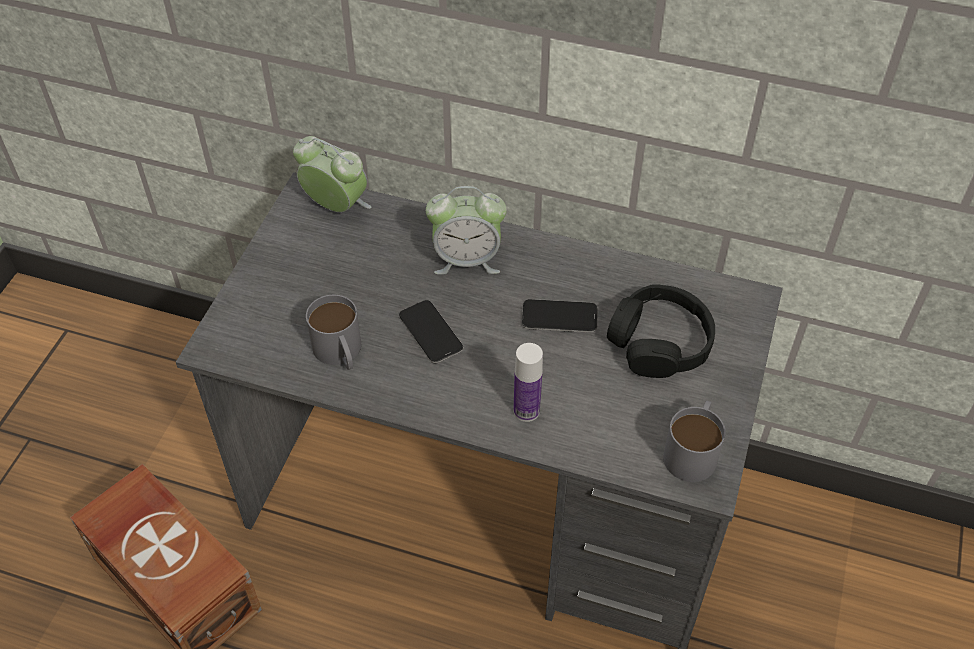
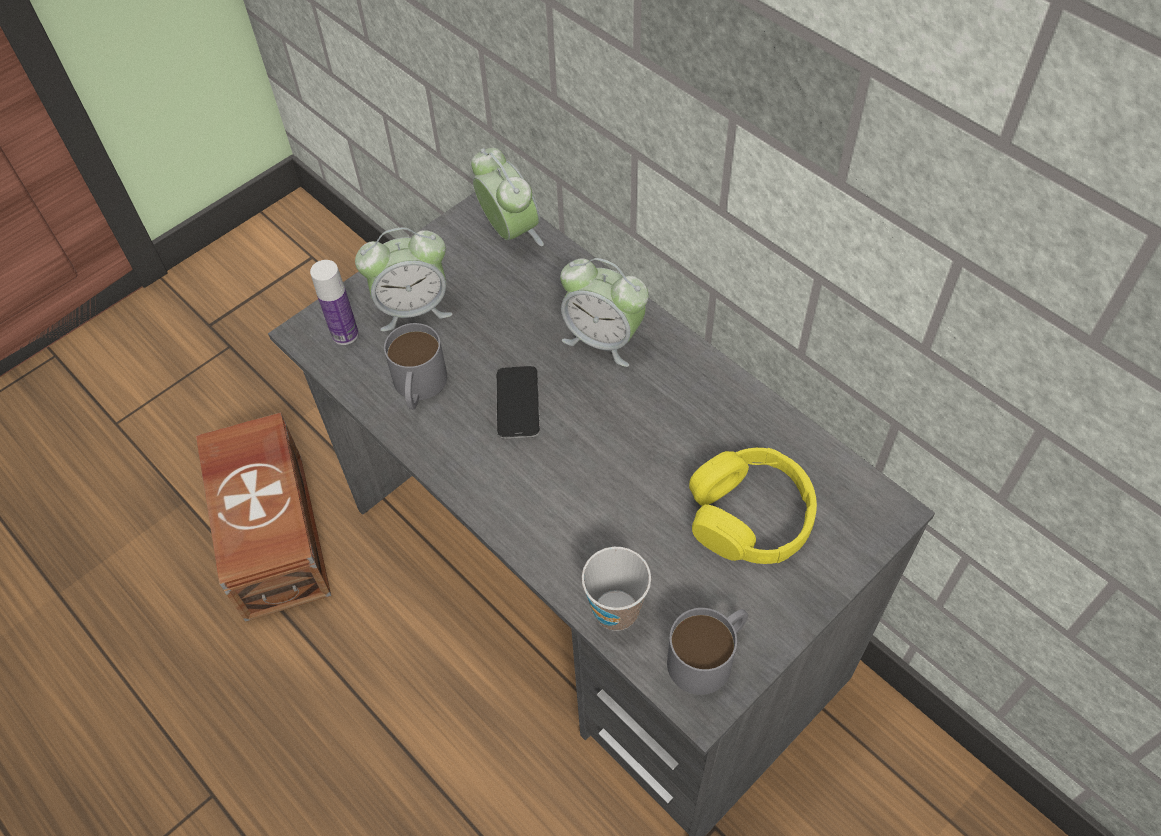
camera: 30 degrees right, 5 degrees up
(293, 294) = (413, 308): none -> alarm clock
(526, 411) = (560, 530): bottle -> bottle (345, 334)
(559, 317) = (659, 442): phone -> none
(606, 449) = (616, 610): none -> cup
(659, 342) = (750, 516): black headphones -> yellow headphones

